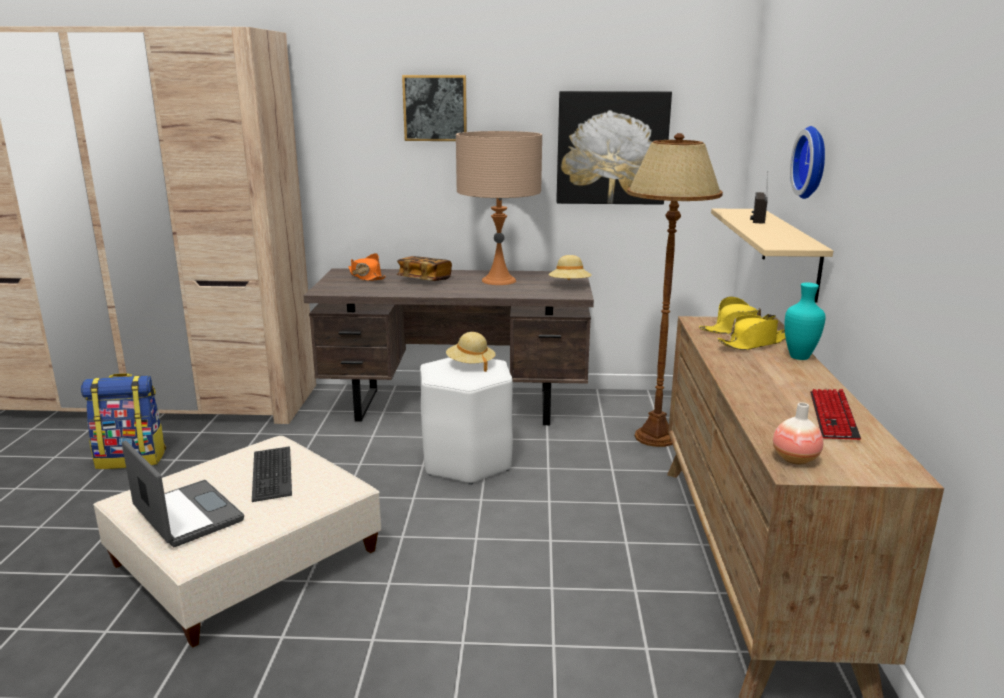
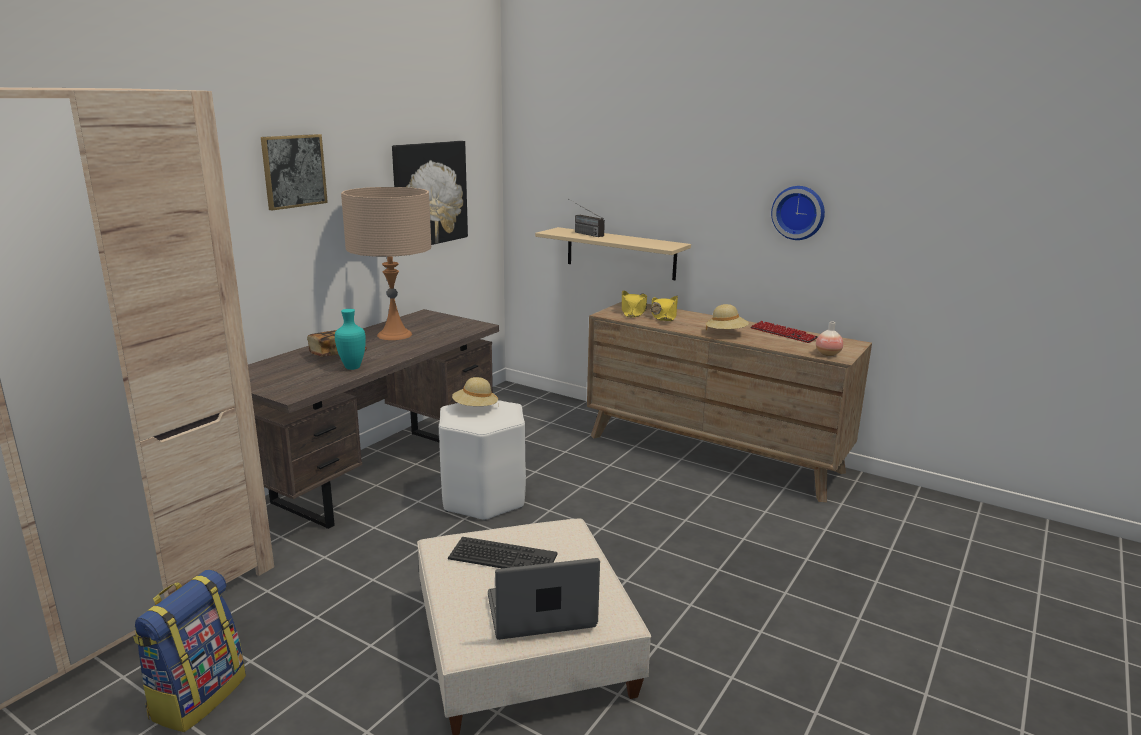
camera: 60 degrees left, 0 degrees up
(366, 276) = (276, 371): orange hat -> none
(569, 285) = (452, 321): beige hat -> beige hat (726, 333)
(655, 437) = (539, 423): brown floor lamp -> none
(800, 357) = (698, 315): turquoise vase -> turquoise vase (353, 367)
(814, 162) = (642, 189): wall clock -> wall clock (799, 212)

